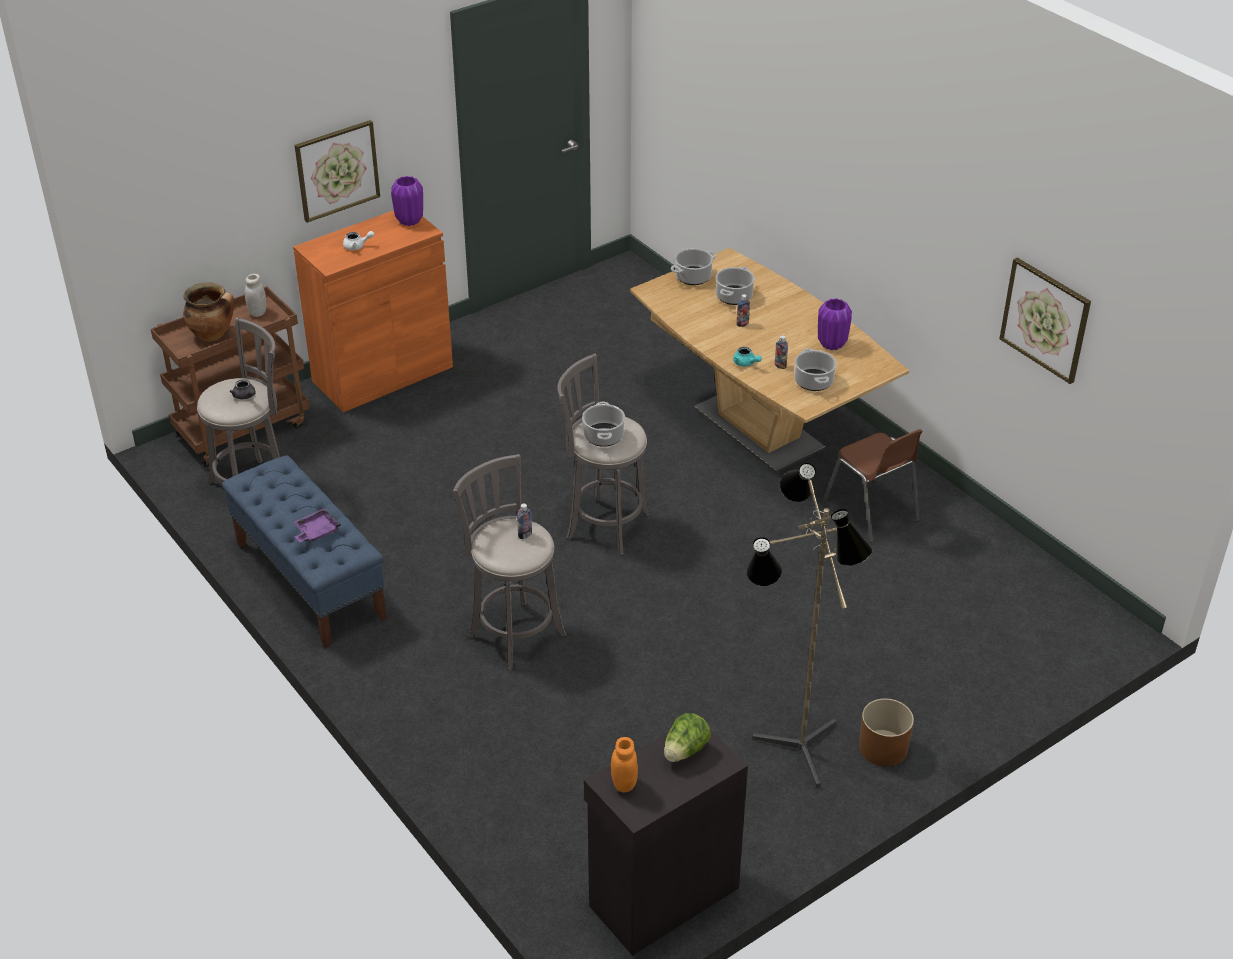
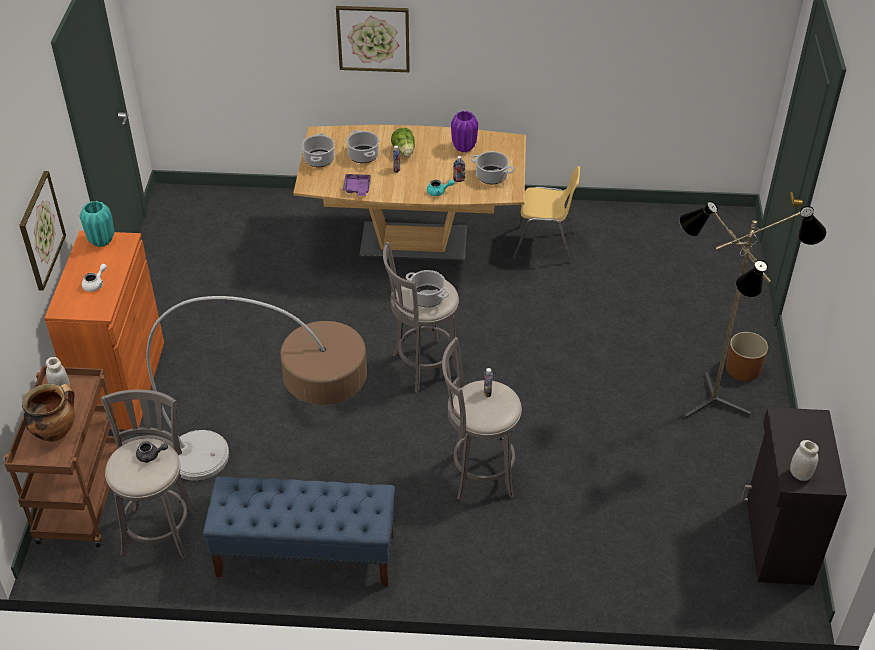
camera: 50 degrees left, 5 degrees up
(316, 531) = (332, 506): purple tray -> purple tray (357, 189)
(382, 512) = (278, 472): none -> floor lamp
(409, 221) = (101, 241): purple vase -> turquoise vase
(624, 784) = (800, 474): orange jar -> white jar
(685, 751) = (794, 430): lettuce -> lettuce (404, 152)
(871, 512) = (544, 245): brown chair -> yellow chair
(1045, 319) = (632, 45): picture -> picture (373, 38)

